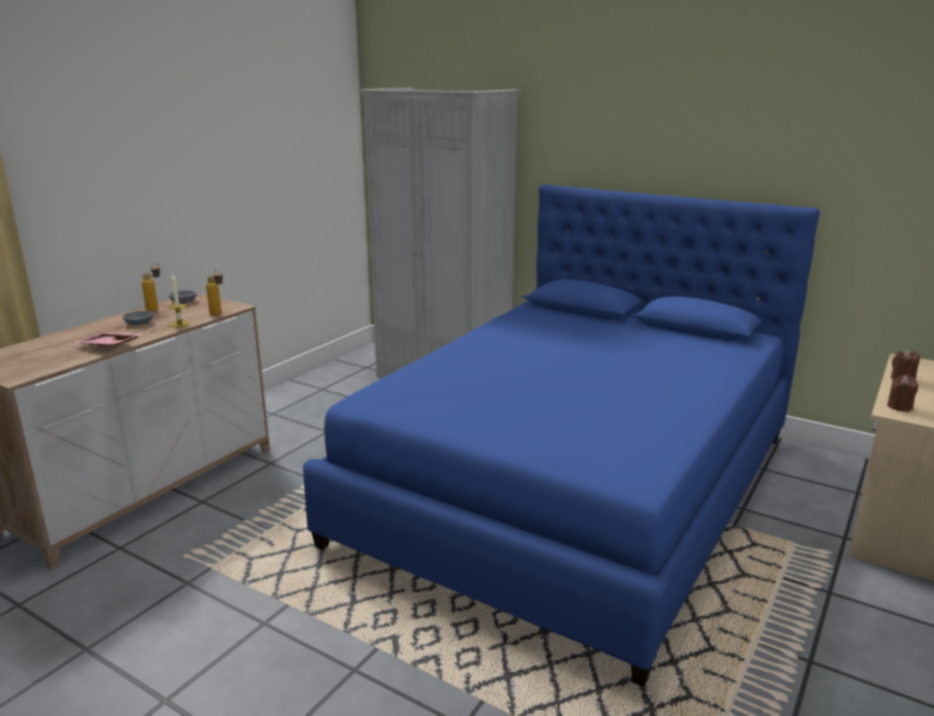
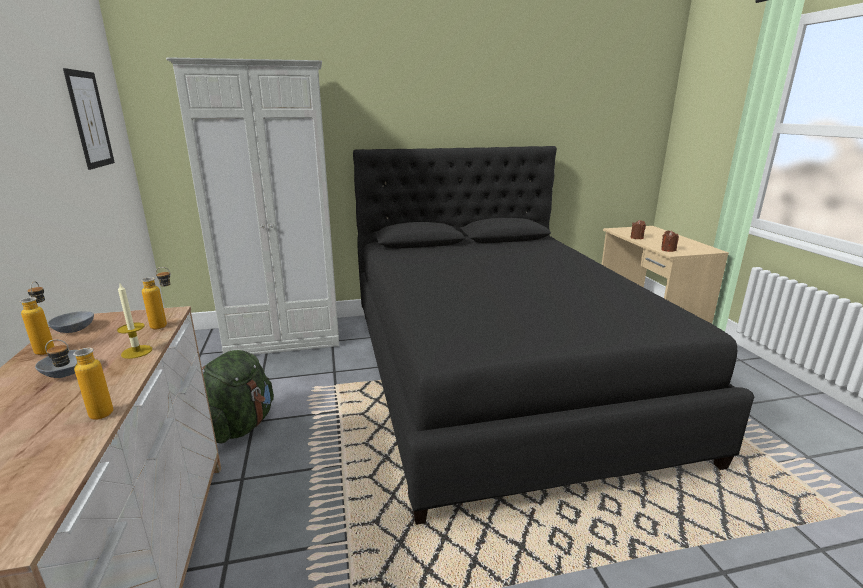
camera: 45 degrees left, 0 degrees up
(109, 347) = (91, 416): pink tray -> bottle
(306, 141) = (90, 119): none -> picture
(316, 430) = (241, 426): none -> green backpack
(576, 487) = (498, 373): blue bed -> black bed

